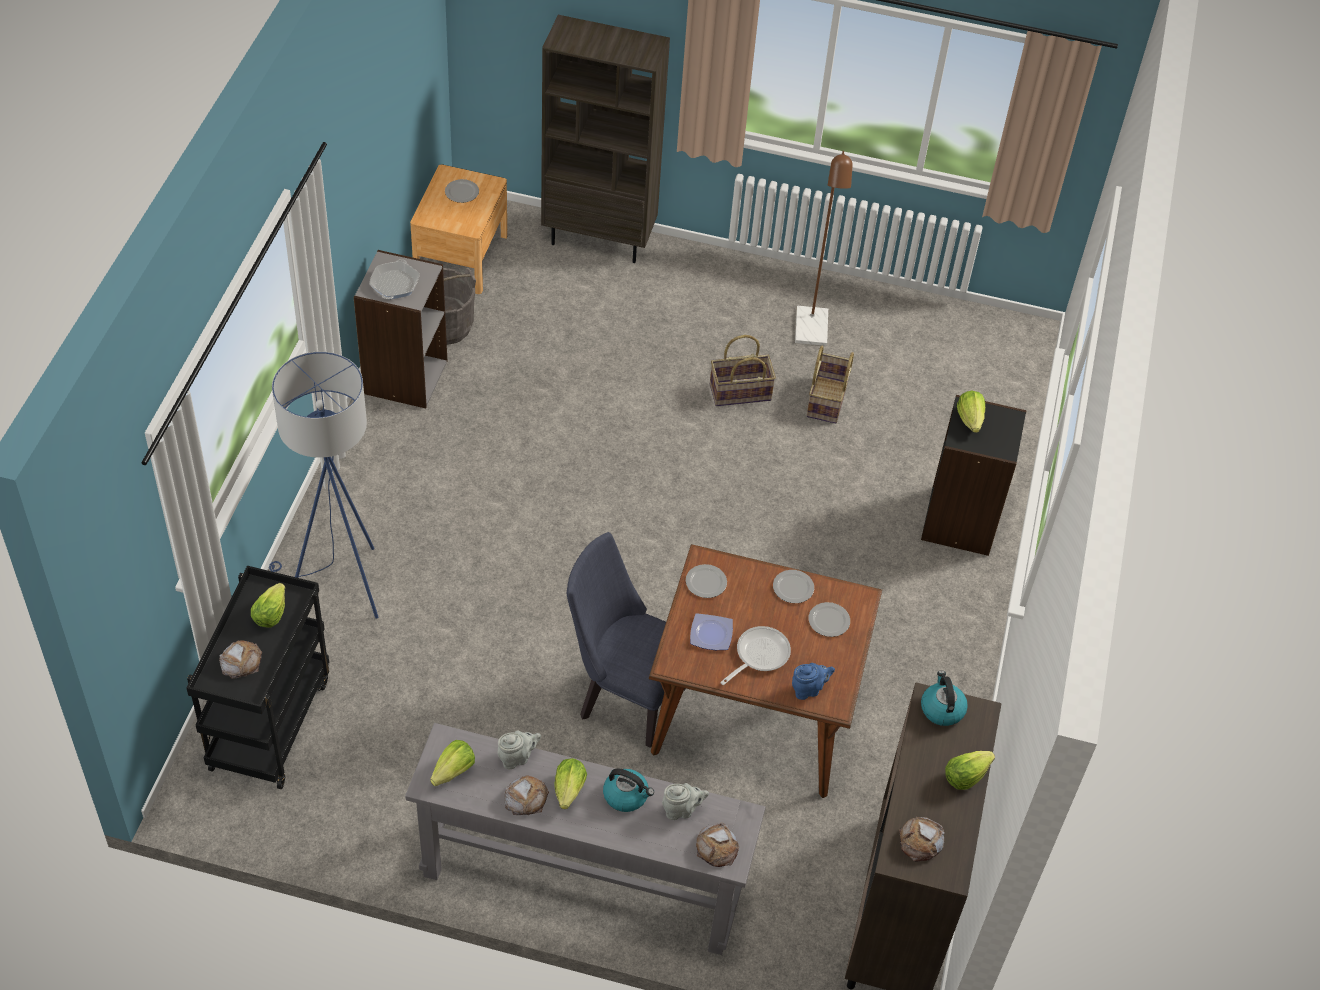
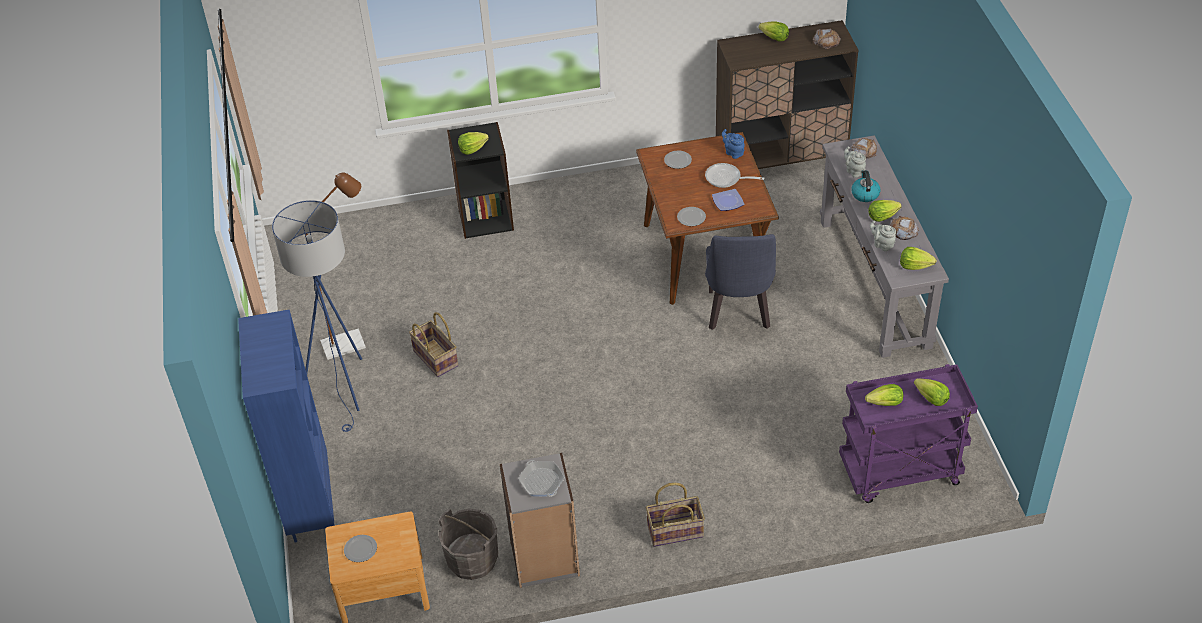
camera: 110 degrees left, 5 degrees down
(241, 661) = (931, 399): bread -> lettuce
(269, 722) = (899, 474): black cart -> purple cart
(340, 585) = (766, 494): blue floor lamp -> blue floor lamp (344, 389)
(394, 284) = (542, 482): frying pan -> frying pan turned 105 degrees counterclockwise
(600, 239) = (310, 506): brown bookcase -> blue bookcase
(793, 587) = (664, 182): plate -> none
(827, 400) = (415, 311): basket -> basket (675, 530)
(941, 709) = (739, 57): kettle -> none

